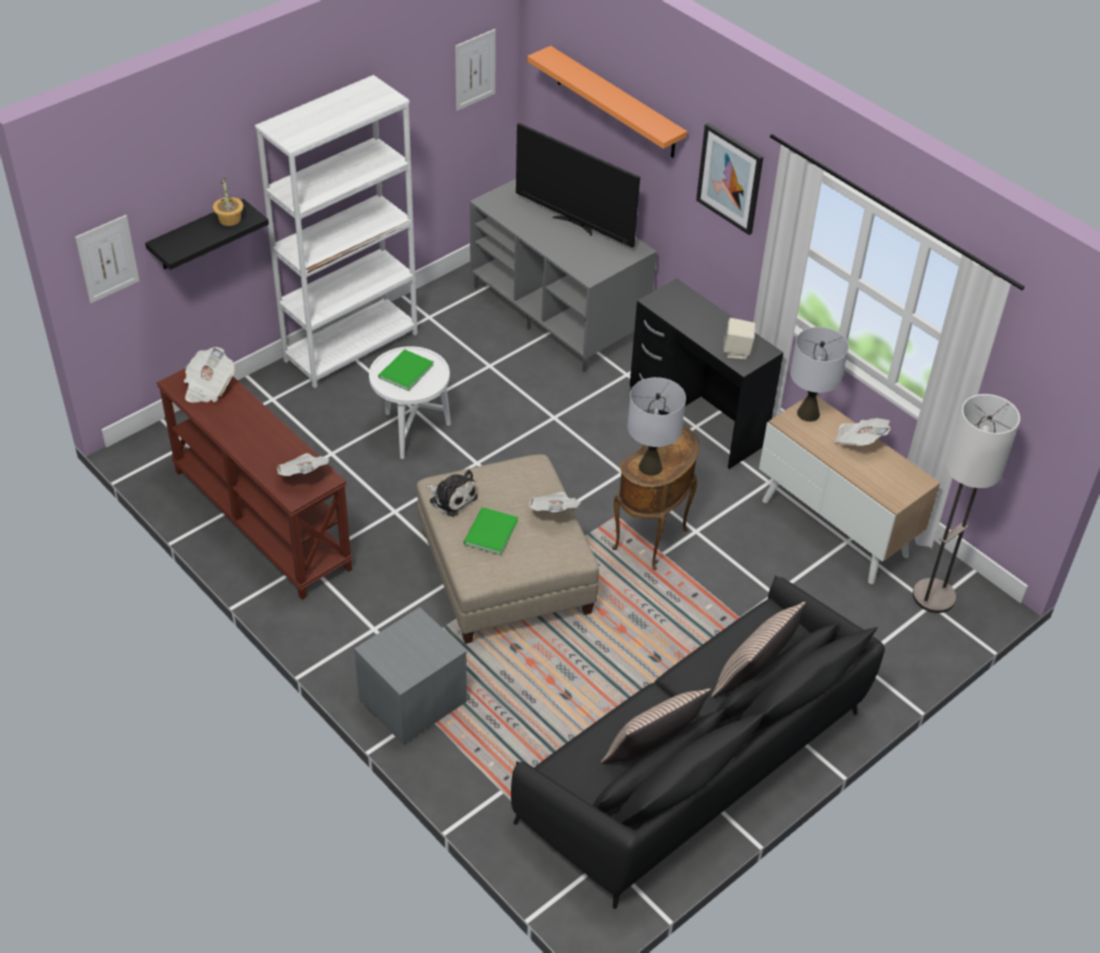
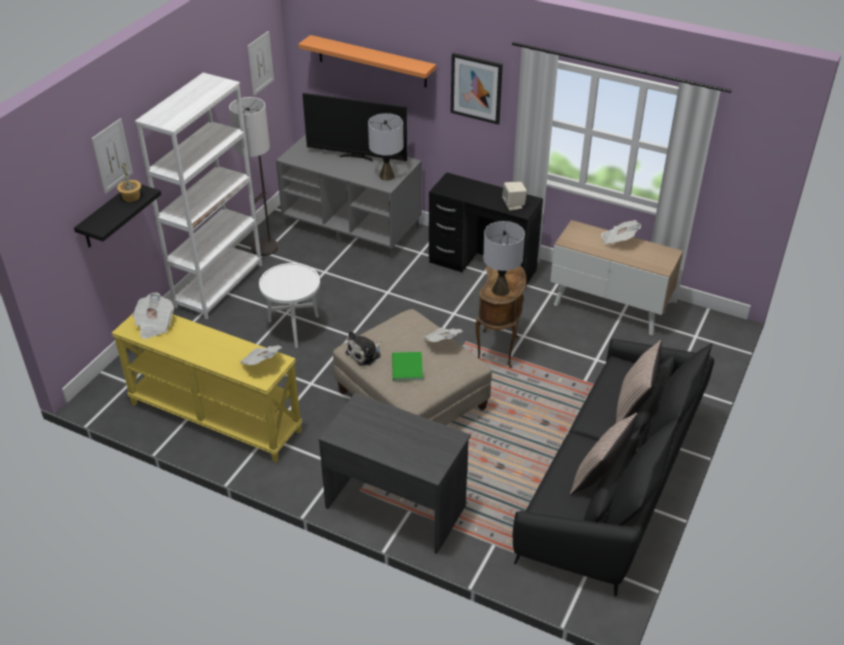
camera: 20 degrees left, 5 degrees down
(107, 259) = (50, 245): picture -> picture (112, 156)
(260, 520) = (214, 418): brown console table -> yellow console table
(404, 372) = (285, 281): green book -> none
(412, 701) = (396, 505): grey nightstand -> grey desk
(451, 498) = (365, 354): plush toy -> plush toy turned 120 degrees clockwise
(808, 413) = (576, 232): grey table lamp -> grey table lamp (386, 176)
(934, 597) = (694, 331): floor lamp -> floor lamp (264, 248)

